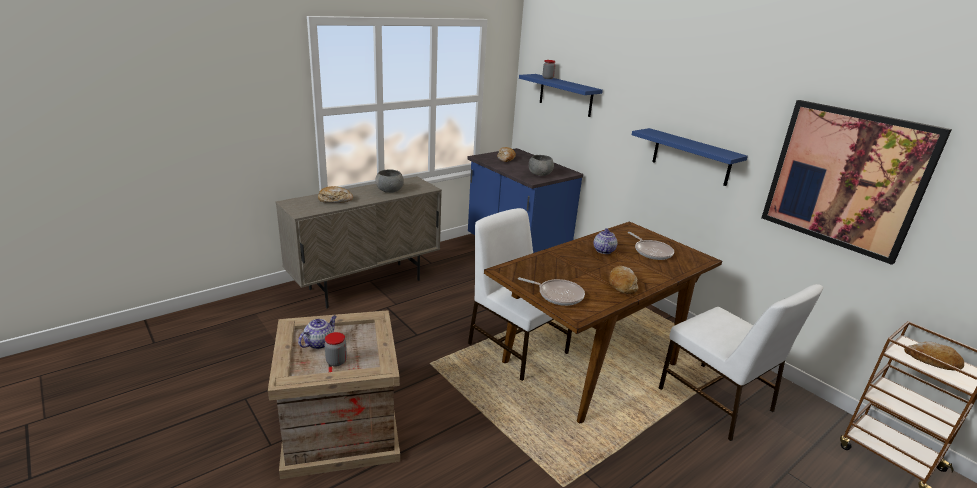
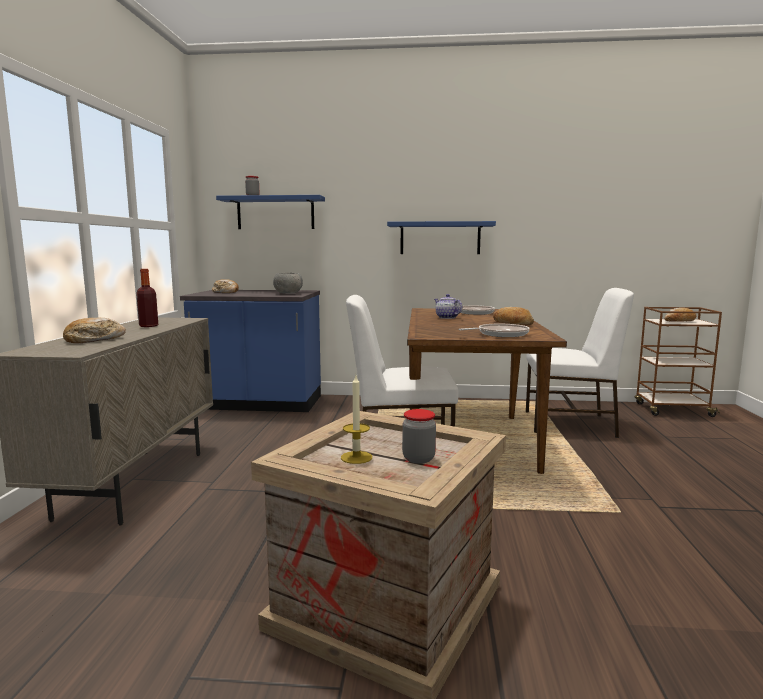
camera: 45 degrees left, 15 degrees down
(319, 343) = (356, 457): teapot -> candle
(389, 190) = (148, 326): grey bowl -> bottle
(845, 179) = (572, 219): picture -> none

